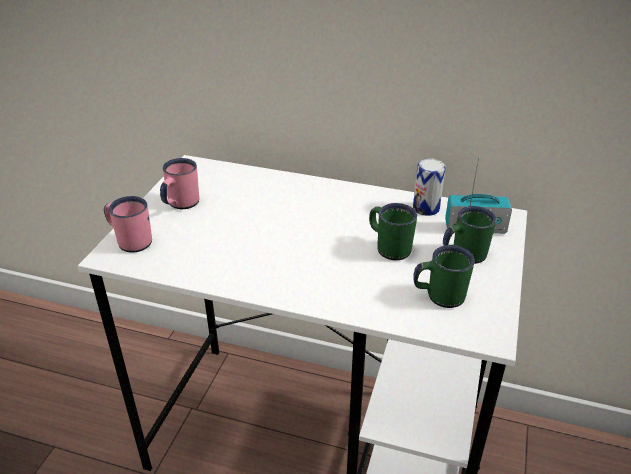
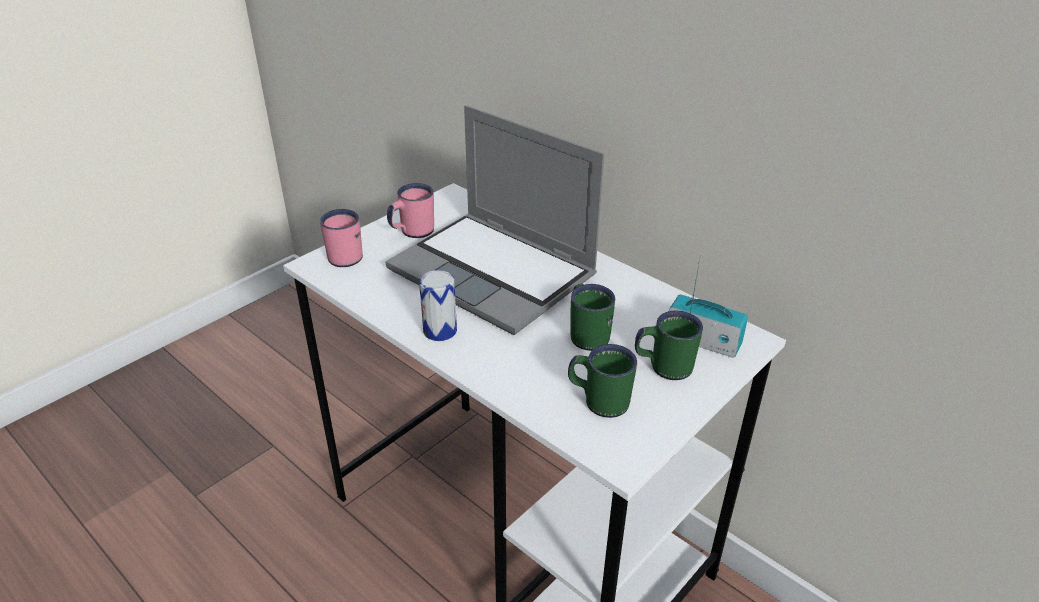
camera: 25 degrees right, 0 degrees up
(279, 220) = (495, 273): none -> laptop
(426, 208) = (663, 304): can -> can (440, 331)

